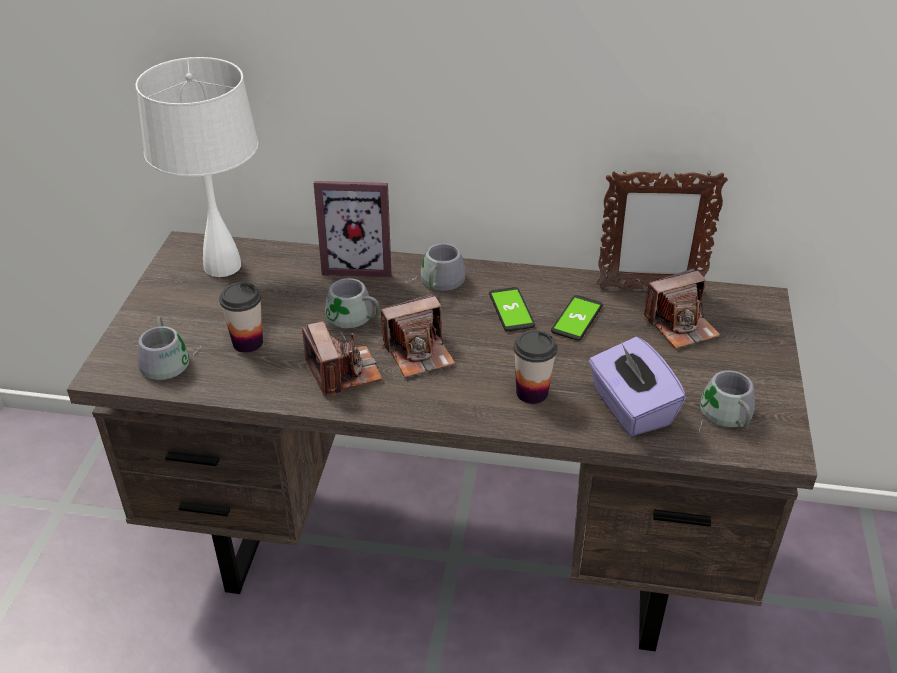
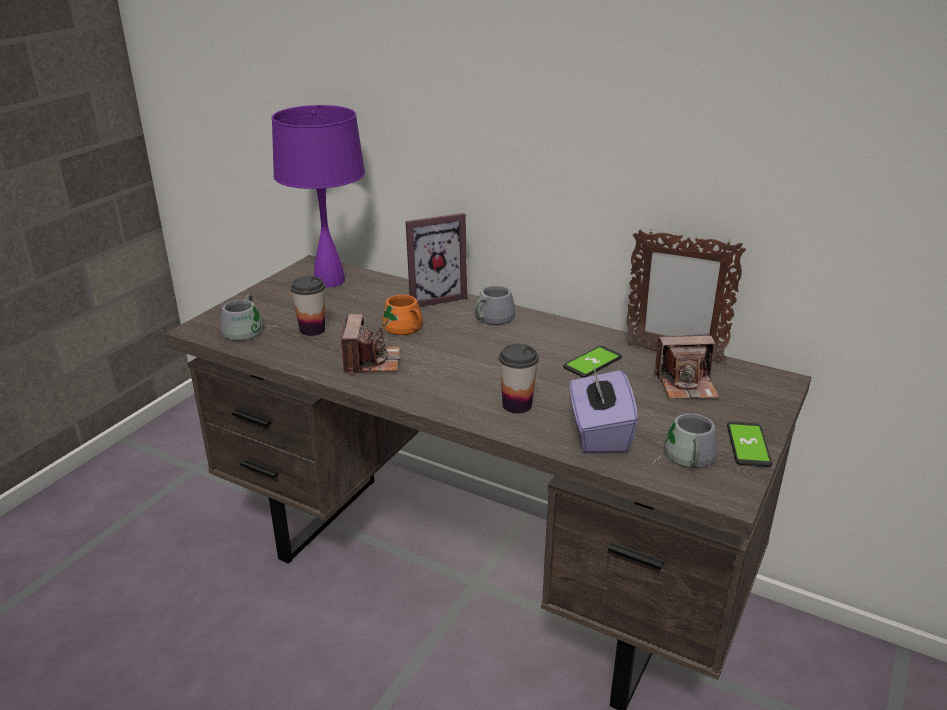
camera: 20 degrees right, 10 degrees down
(221, 266) = (329, 280): white table lamp -> purple table lamp
(351, 320) = (402, 330): grey mug -> orange mug
(358, 264) = (433, 296): picture frame -> picture frame turned 45 degrees counterclockwise
(419, 353) = (440, 361): camera -> none
(511, 310) = (538, 347): phone -> phone (748, 445)

